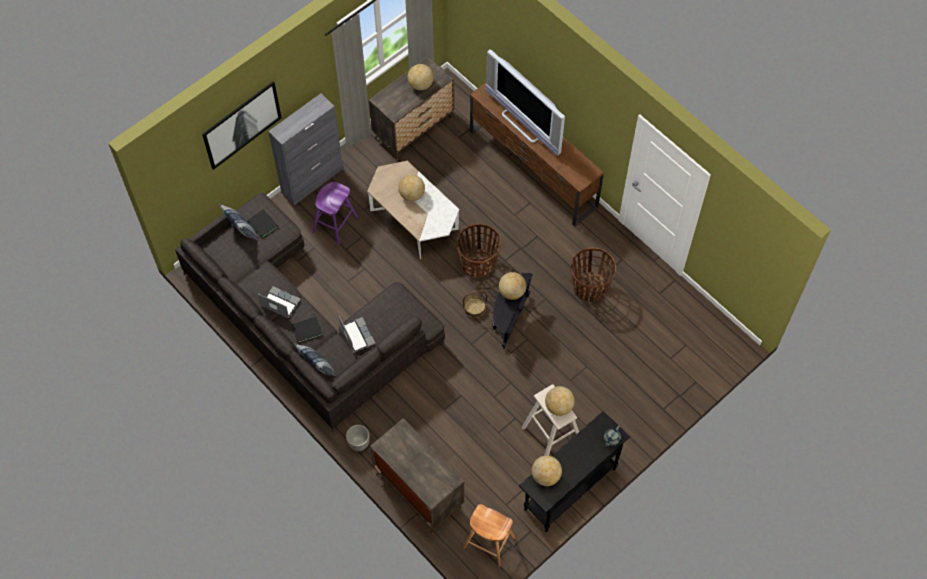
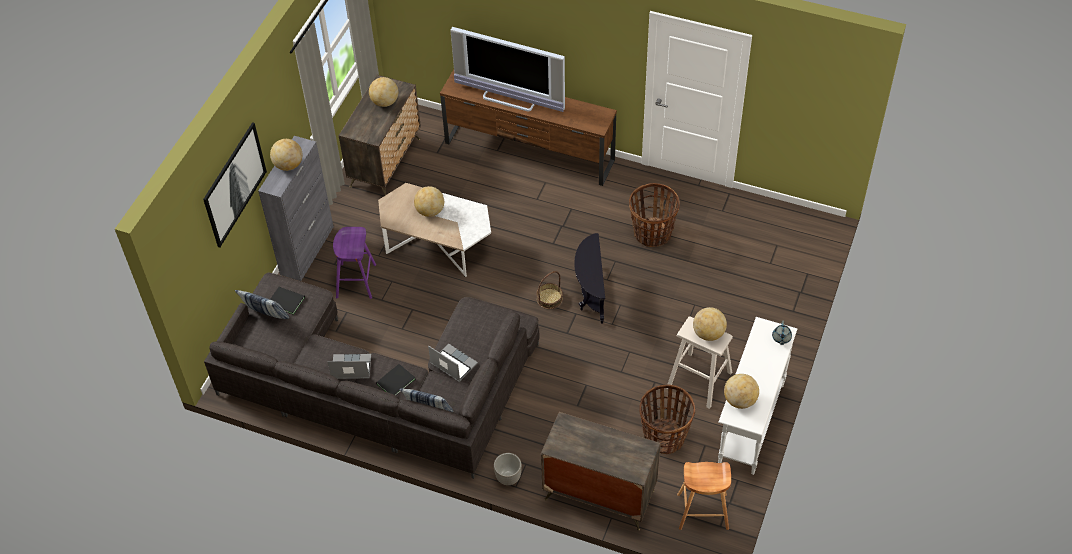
camera: 25 degrees left, 10 degrees down
(478, 263) = (527, 257): basket -> basket (664, 436)
(512, 292) = (588, 257): globe -> globe (288, 165)
(569, 489) = (750, 424): black console table -> white console table

